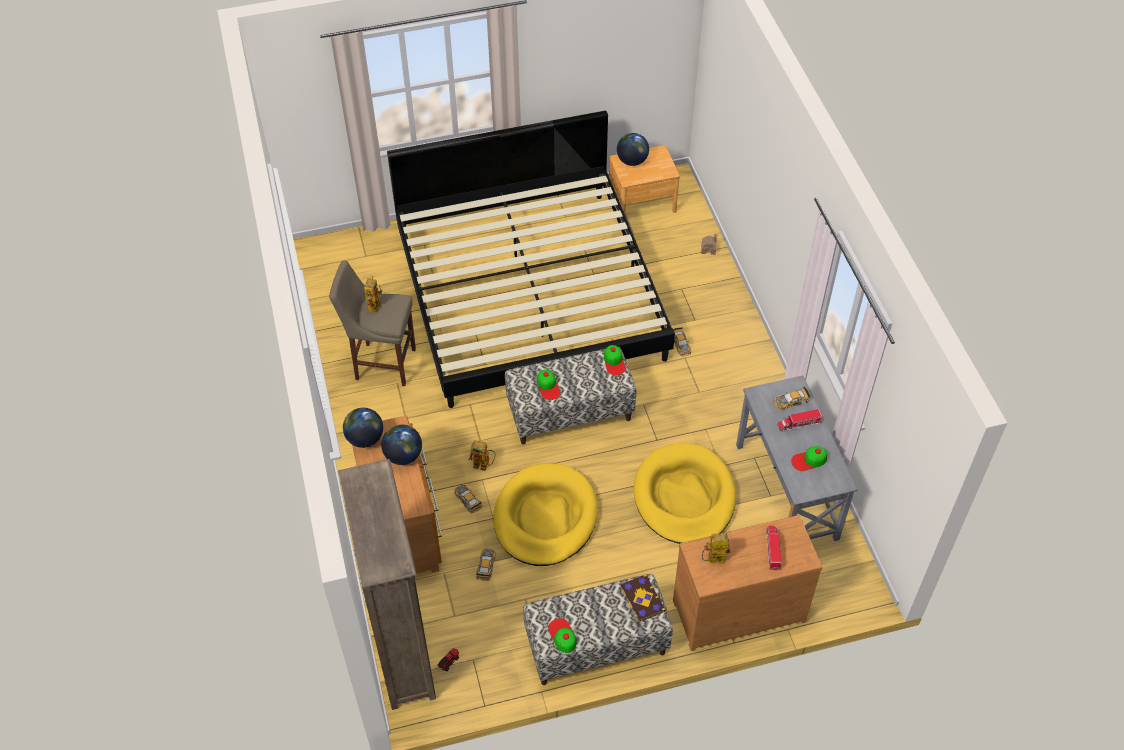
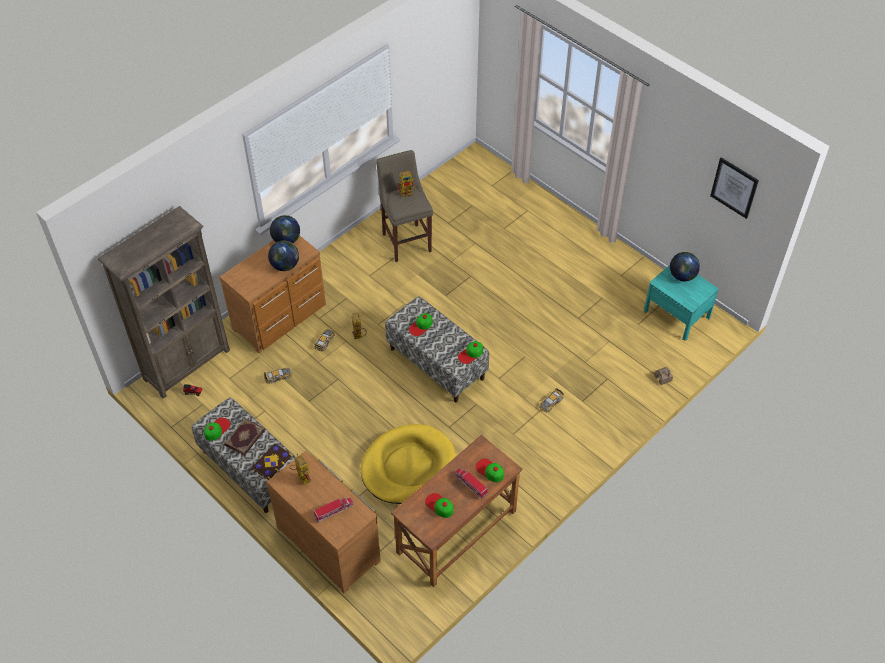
camera: 60 degrees right, 0 degrees up
(529, 294) = (528, 289): bed -> none
(545, 517) = (337, 391): yellow dog bed -> none
(591, 612) = (244, 437): none -> book
(642, 201) = (676, 314): brown nightstand -> turquoise nightstand
(643, 37) = (734, 187): none -> picture
(787, 491) = (457, 532): grey desk -> brown desk
(791, 401) = (490, 470): toy car -> cap

